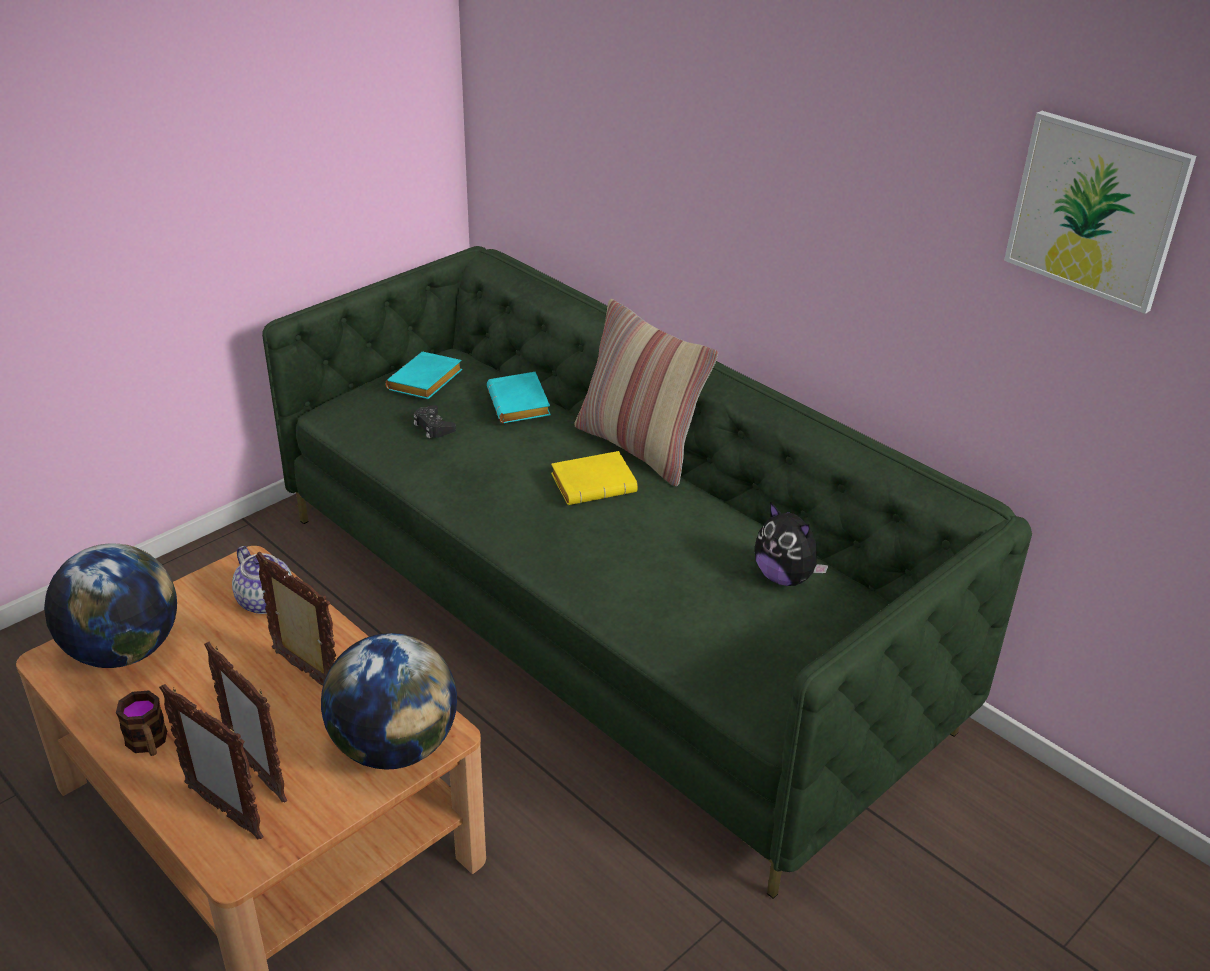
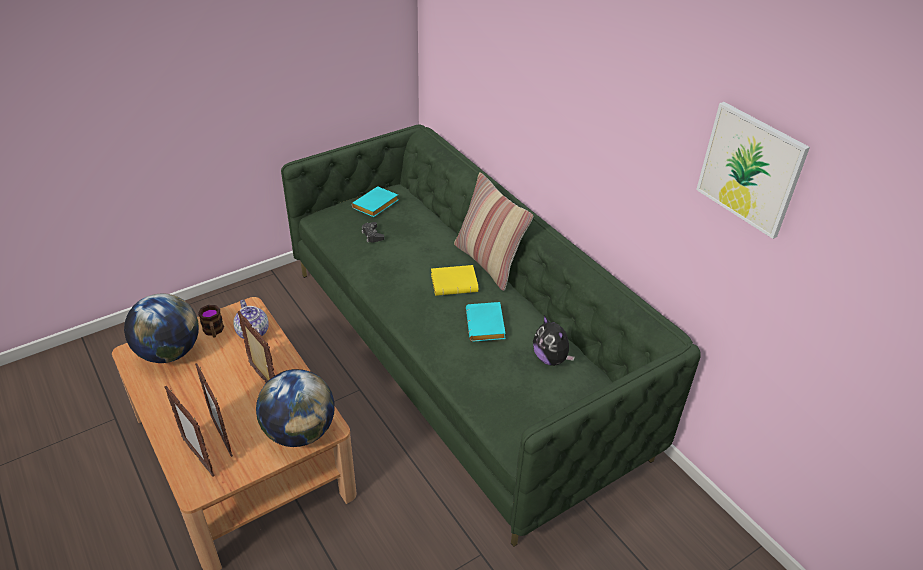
camera: 10 degrees right, 5 degrees up
(148, 744) = (168, 410): mug -> mug (213, 331)
(521, 405) = (426, 227): turquoise book -> turquoise book (487, 326)

